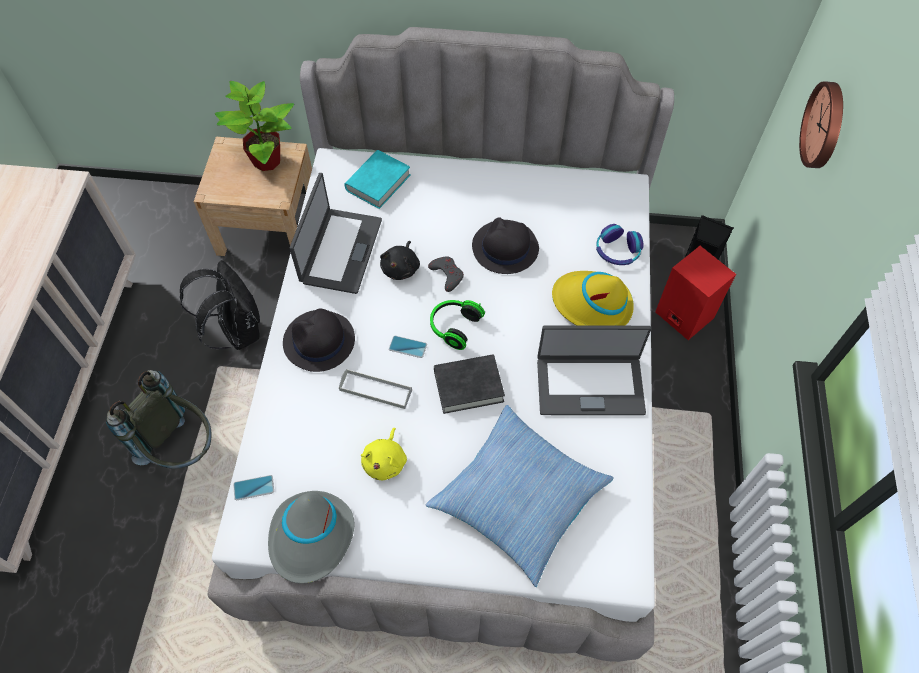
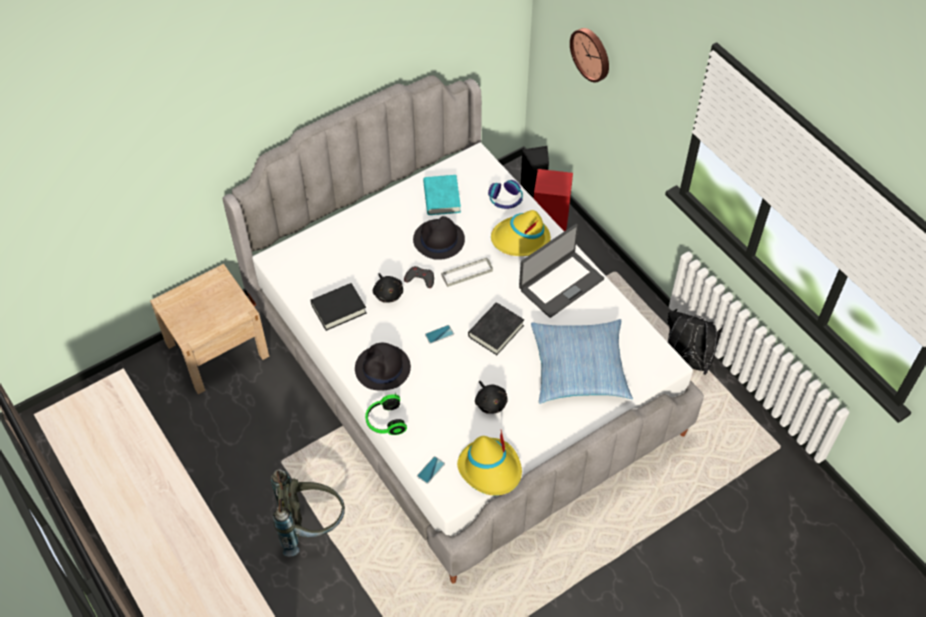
camera: 40 degrees left, 5 degrees down
(237, 331) = (269, 431): black backpack -> black backpack (686, 362)
(267, 161) = (208, 292): potted plant -> none
(311, 537) = (490, 469): grey hat -> yellow hat
(340, 251) = (338, 309): laptop -> black book
(375, 390) = (445, 370): grey tray -> grey tray (467, 273)
(378, 182) = (318, 252): turquoise book -> turquoise book (441, 198)
(385, 461) = (490, 402): yellow plush toy -> black plush toy
(453, 327) = (454, 305): headphones -> headphones (385, 421)

